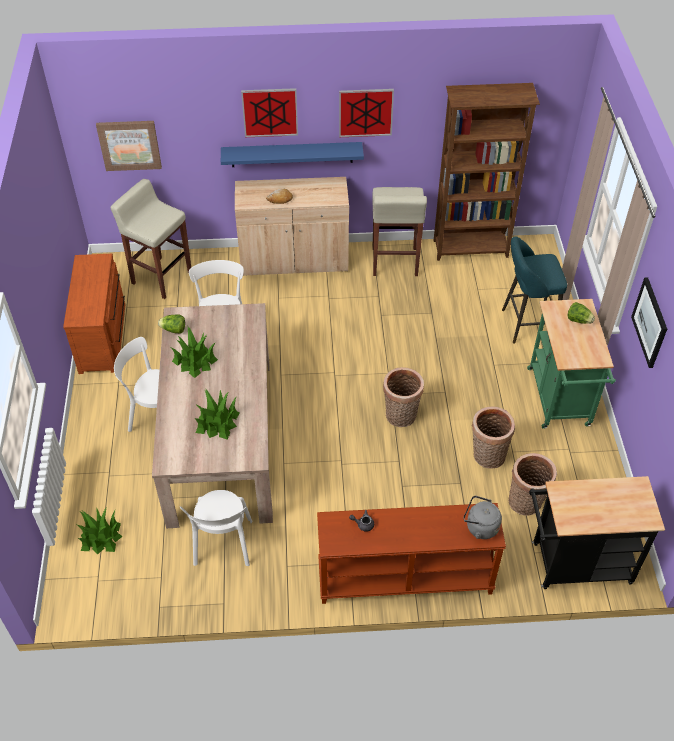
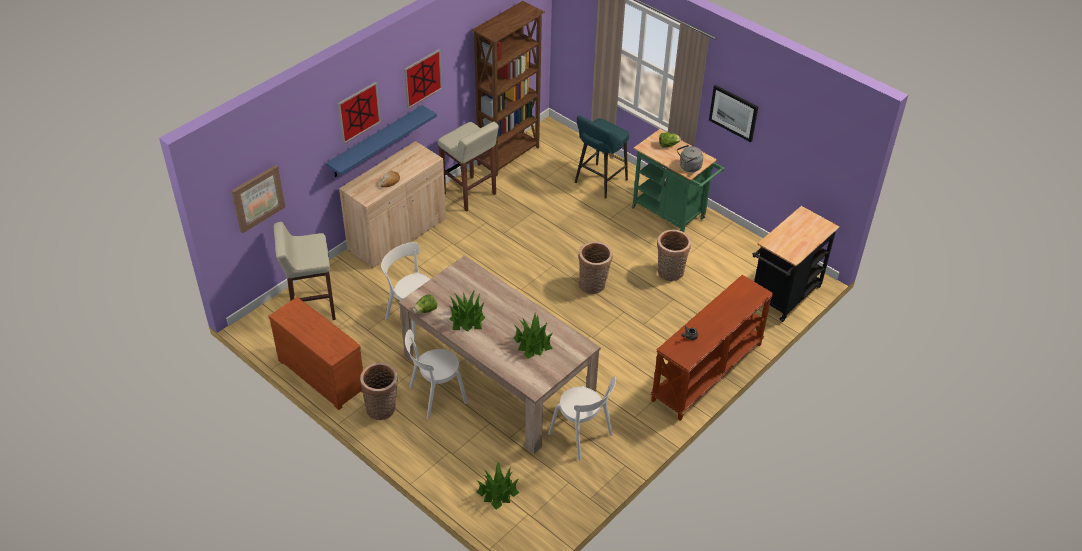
camera: 45 degrees left, 5 degrees down
(480, 527) = (749, 293): grey kettle -> grey kettle (688, 167)
(526, 503) = (721, 284): basket -> basket (382, 409)

